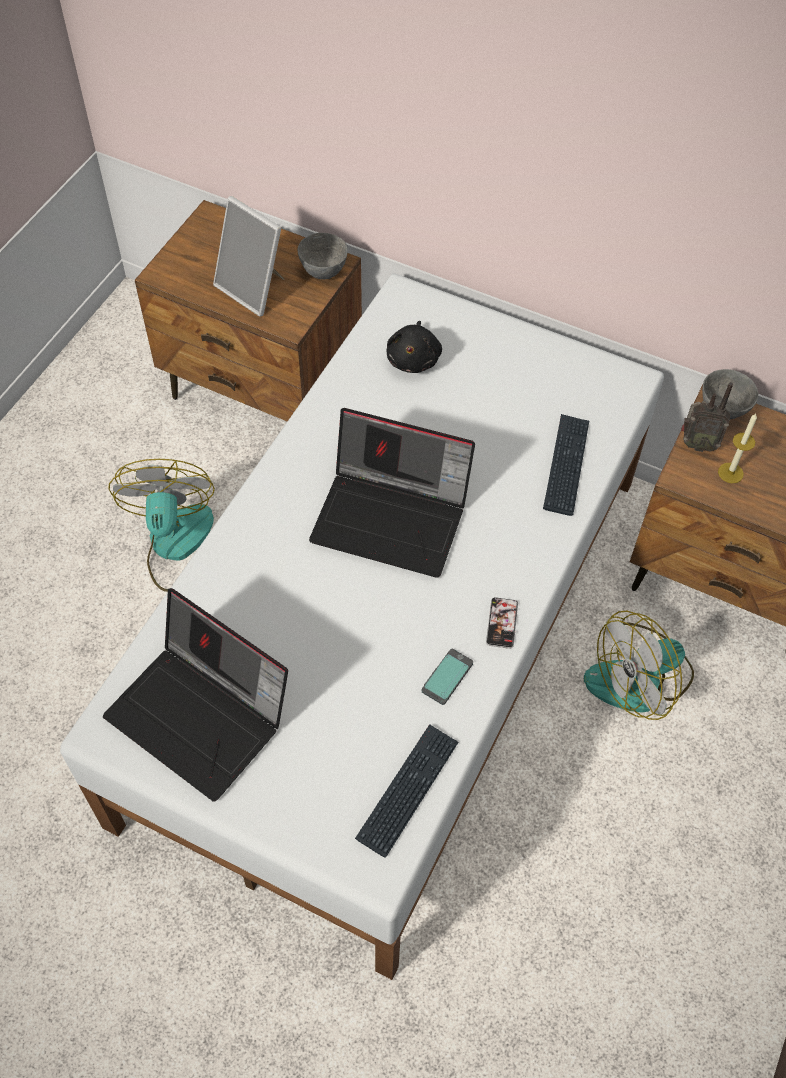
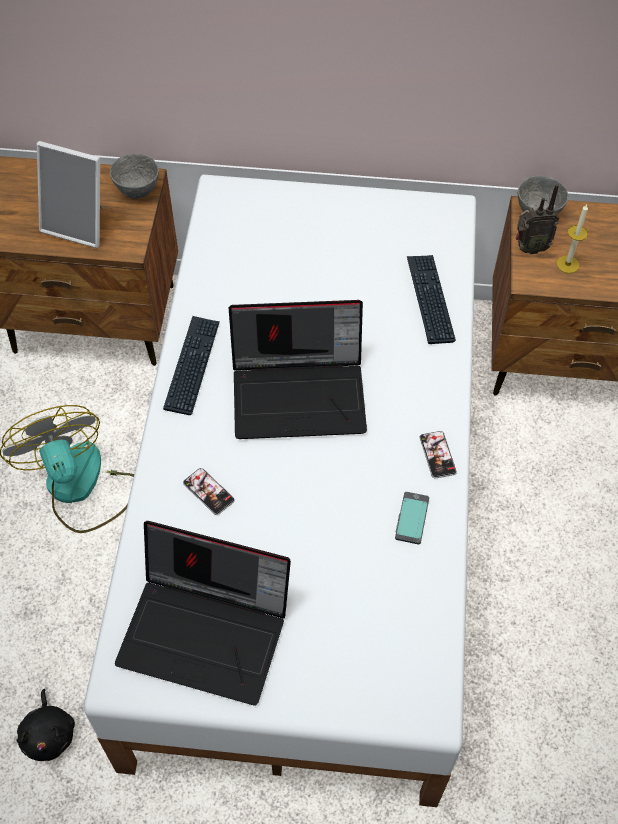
camera: 20 degrees left, 0 degrees up
(261, 584) = (208, 492): none -> phone
(408, 790) = (423, 631): keyboard -> keyboard (192, 365)
(414, 359) = (255, 245): black plush toy -> black plush toy (49, 734)
(640, 679) = (532, 468): fan -> none

